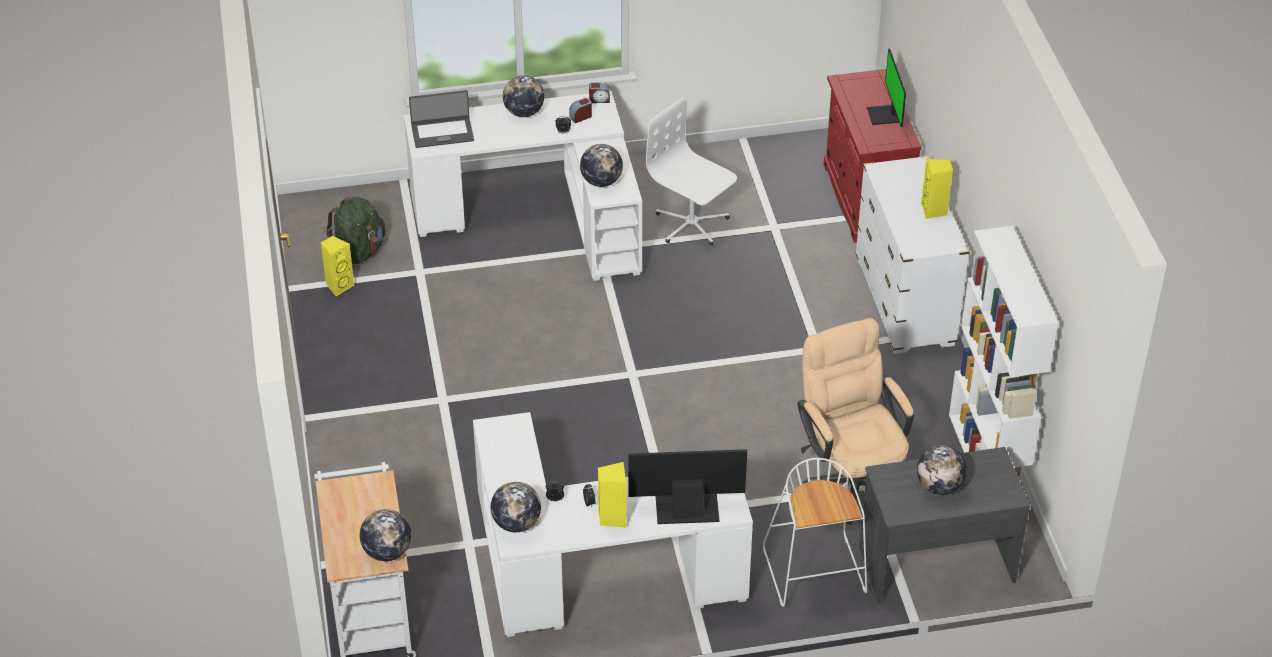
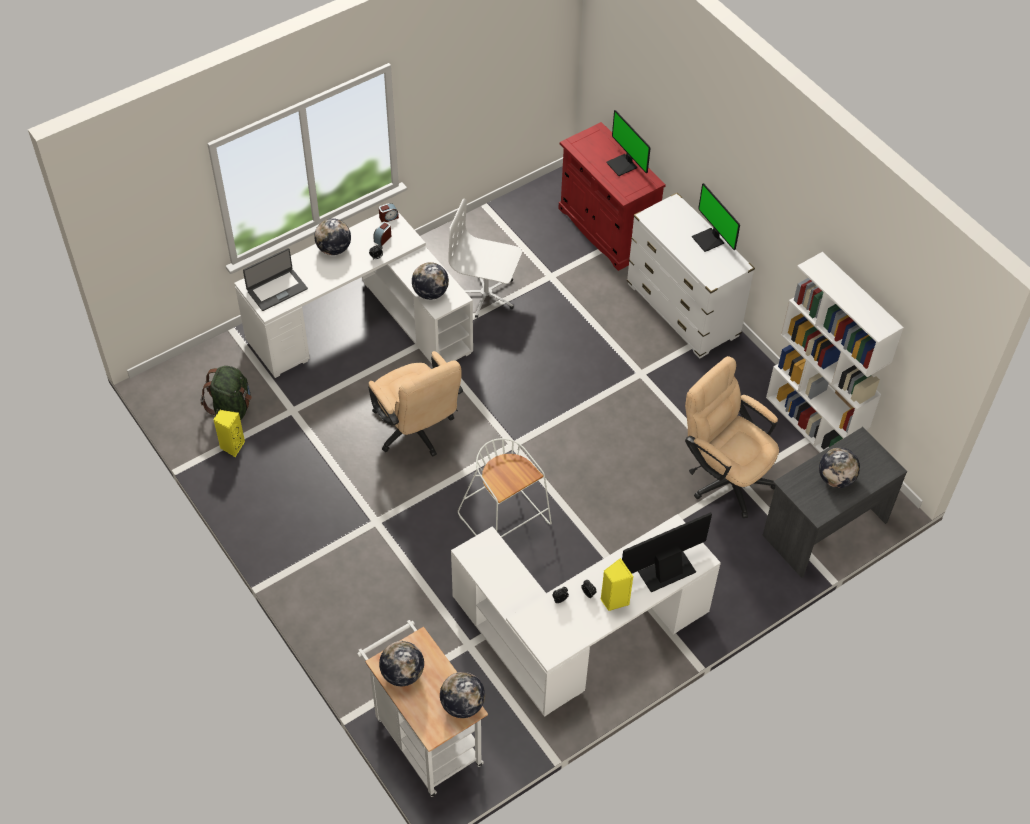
camera: 25 degrees left, 10 degrees up
(516, 523) = (542, 634): globe -> globe (402, 673)
(536, 330) = (416, 432): none -> beige office chair
(816, 573) = (743, 569): white stool -> white stool (506, 521)
(934, 211) = (709, 240): yellow speaker -> monitor

